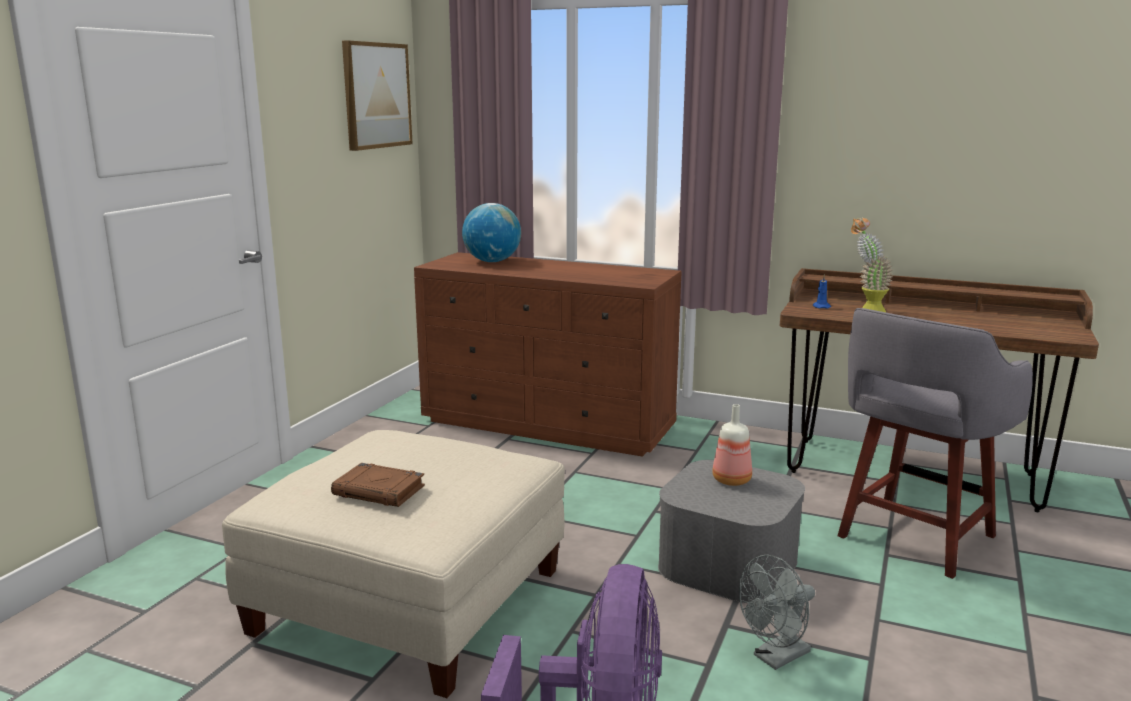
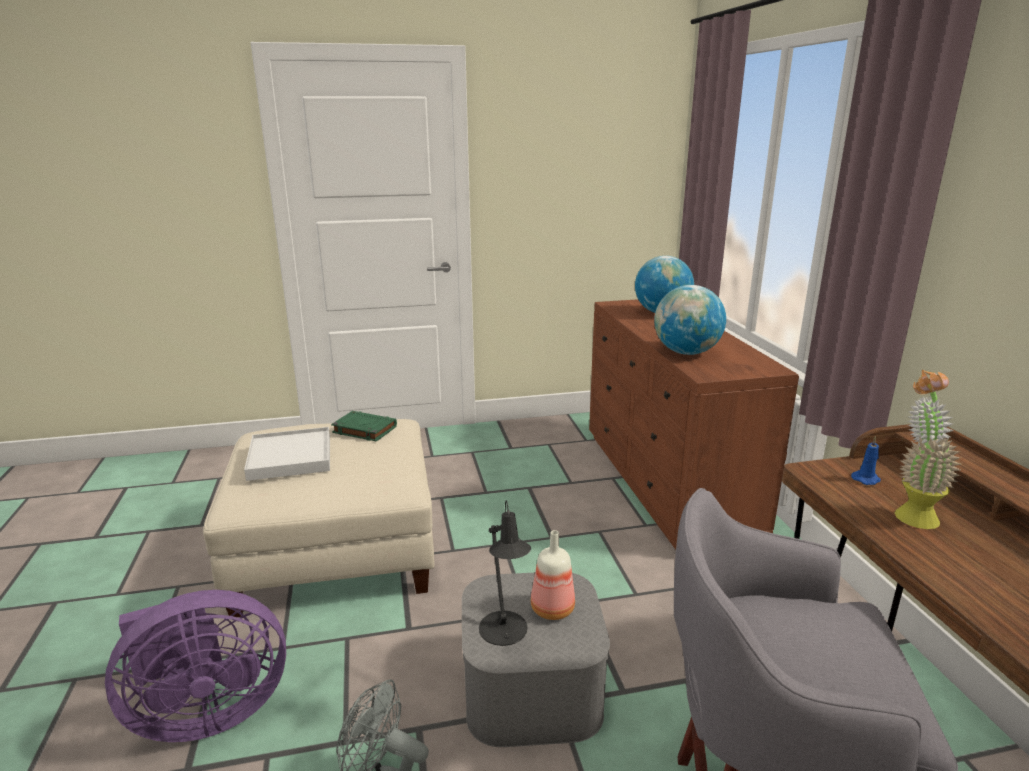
camera: 55 degrees right, 5 degrees up
(376, 95) = (621, 143): picture -> none
(380, 446) = (364, 430): none -> green book
(380, 491) = (290, 457): brown book -> white tray
(593, 277) = (686, 352): none -> globe
(741, 504) = (504, 633): none -> black table lamp

